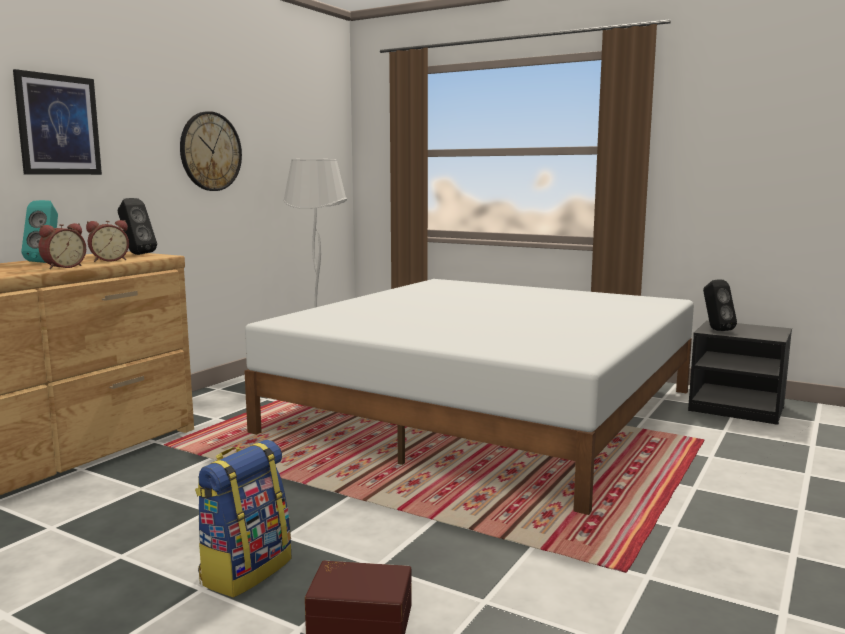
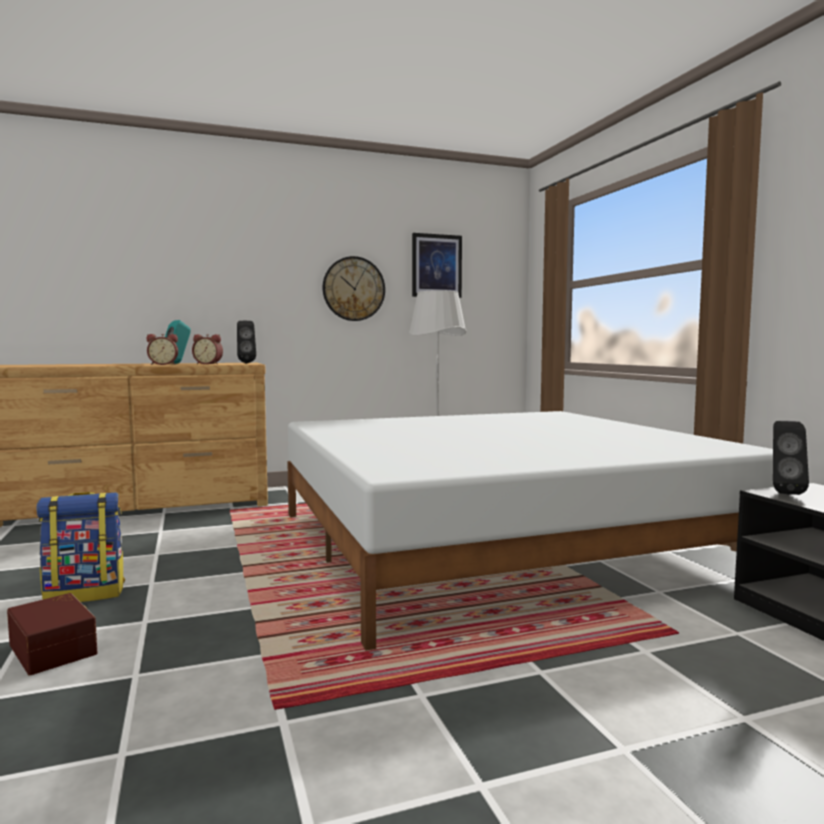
camera: 40 degrees right, 5 degrees down
(58, 125) = (215, 270): picture -> picture (436, 266)

